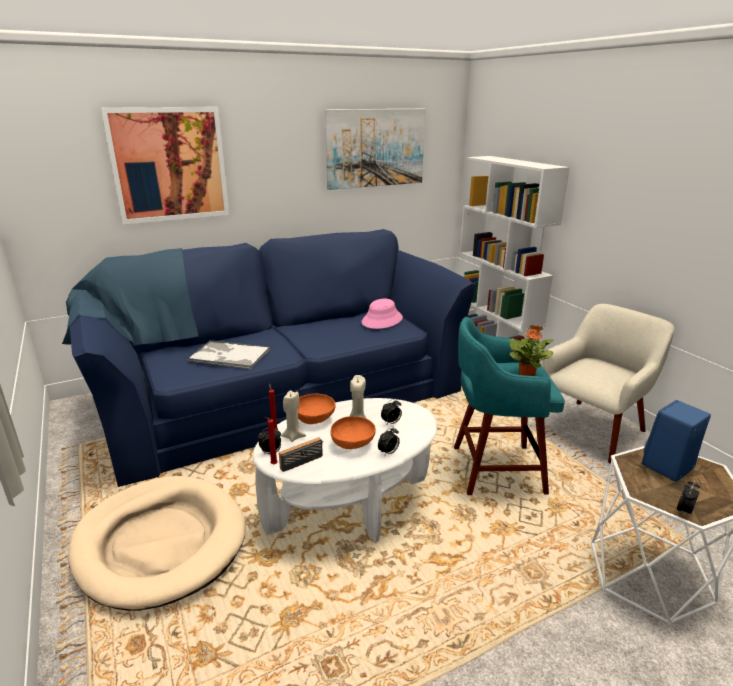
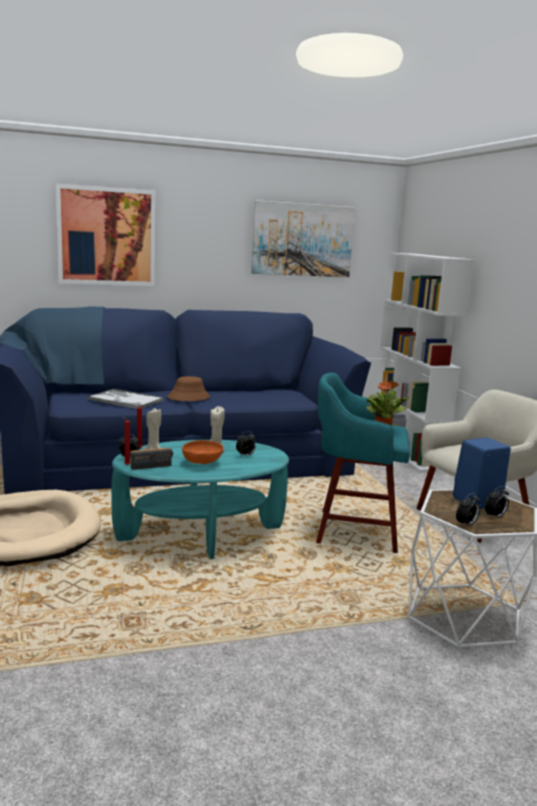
camera: 10 degrees right, 10 degrees down
(293, 340) = (188, 397): none -> brown hat
(315, 419) = (179, 446): orange bowl -> none
(350, 505) = (201, 534): white coffee table -> turquoise coffee table
(382, 320) = (281, 394): pink hat -> none
(388, 452) = (230, 471): alarm clock -> alarm clock (495, 516)

